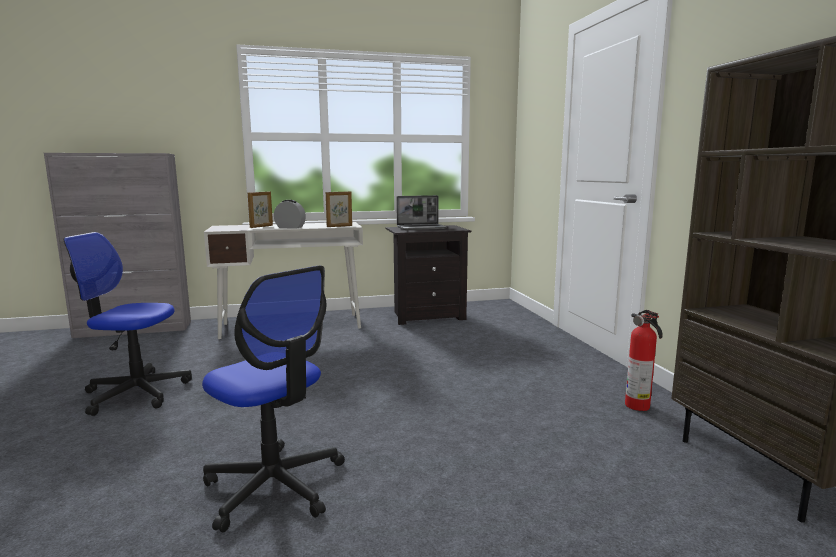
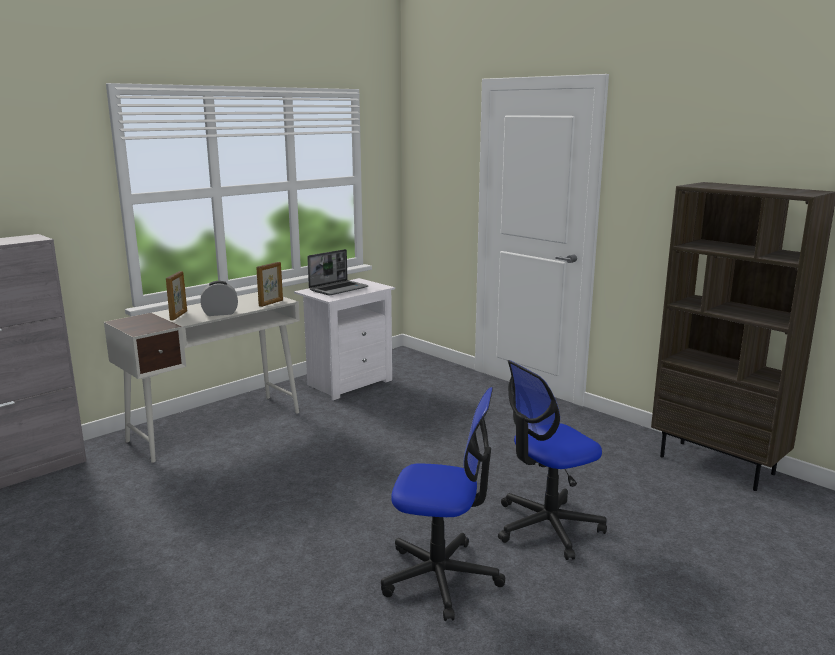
camera: 30 degrees left, 5 degrees up
(136, 393) = (168, 546): office chair -> office chair (547, 527)
(427, 315) = (348, 383): black nightstand -> white nightstand
(638, 406) = (612, 436): fire extinguisher -> none

